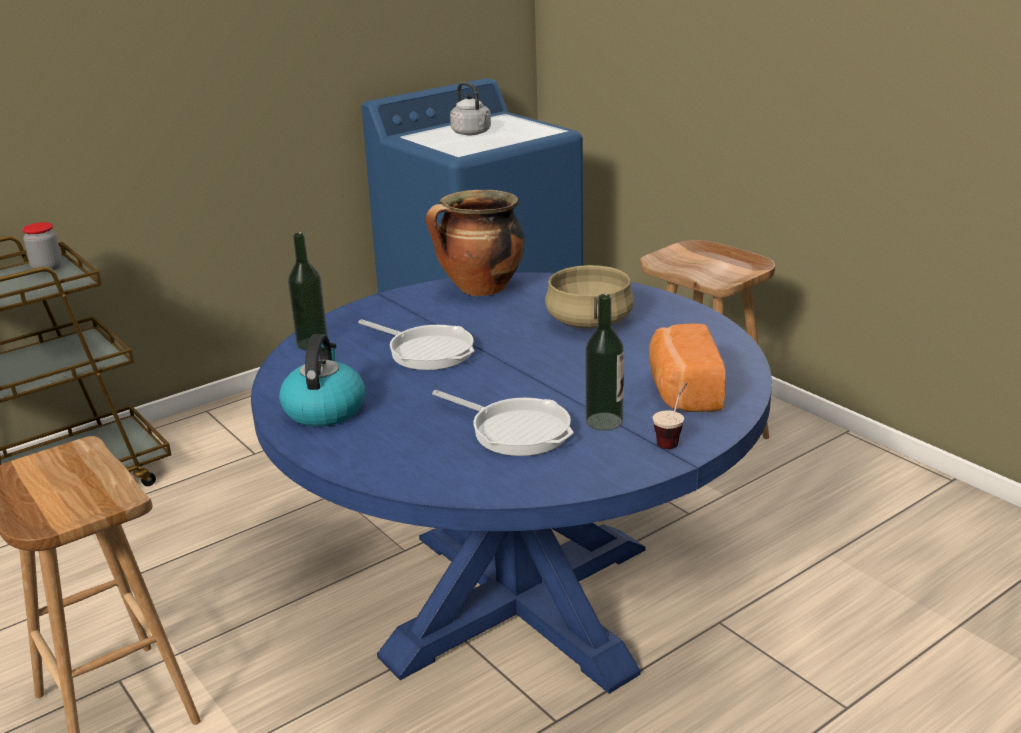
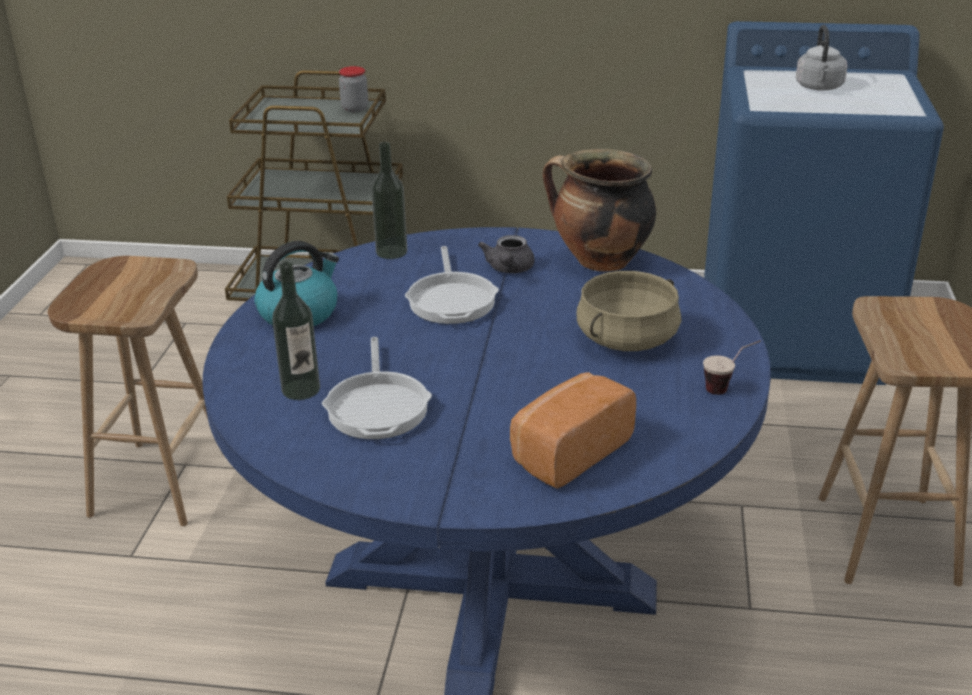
camera: 45 degrees right, 5 degrees up
(428, 318) = (509, 269): none -> grey teapot
(604, 421) = (452, 439): bottle -> bottle (301, 389)
(673, 439) = (470, 489): cup -> cup (728, 388)

